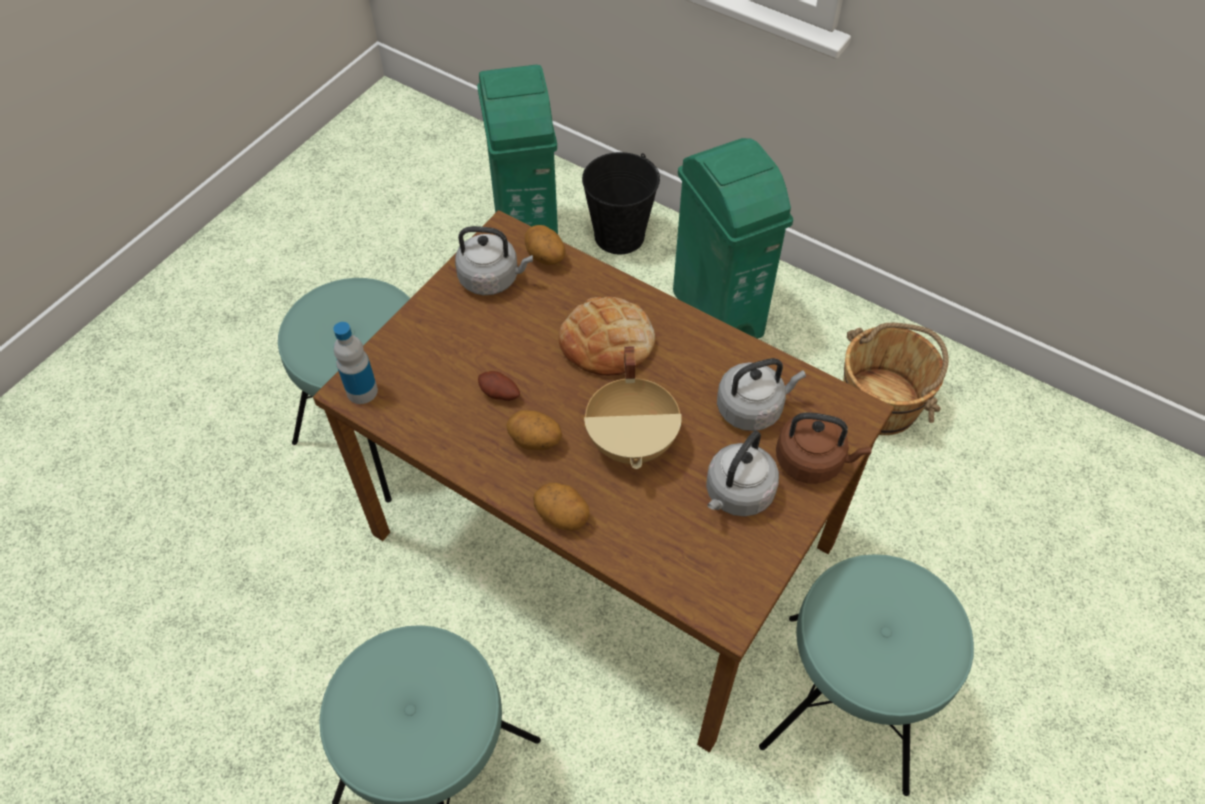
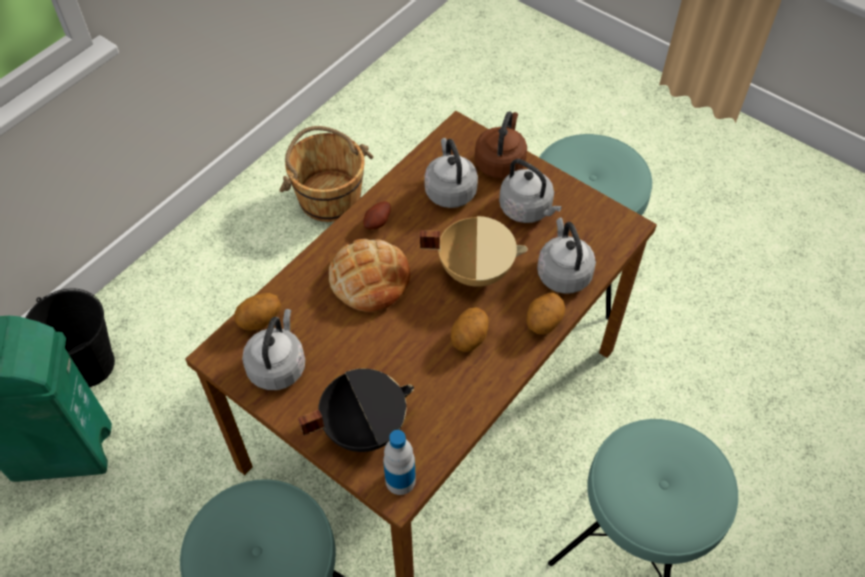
camera: 85 degrees left, 0 degrees up
(423, 355) = (363, 426): none -> black cooking pot
(499, 394) = (417, 364): potato -> potato (378, 222)
(640, 537) = (563, 272): none -> grey kettle
(717, 313) = (209, 295): green trash can -> none

